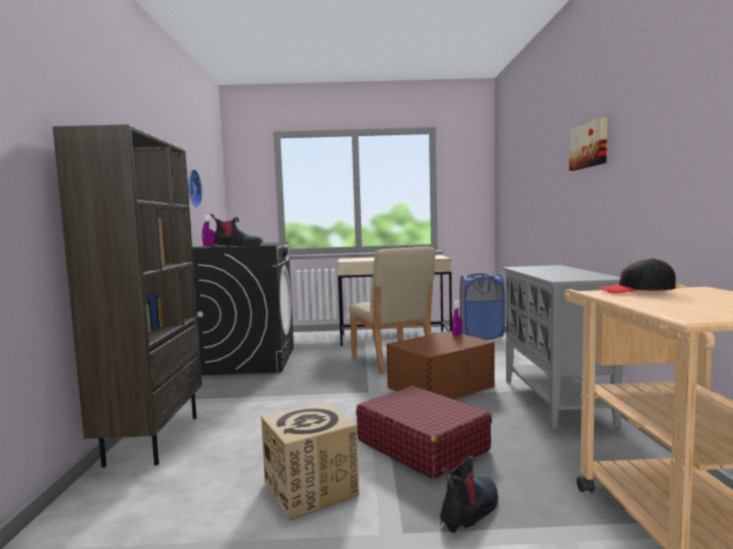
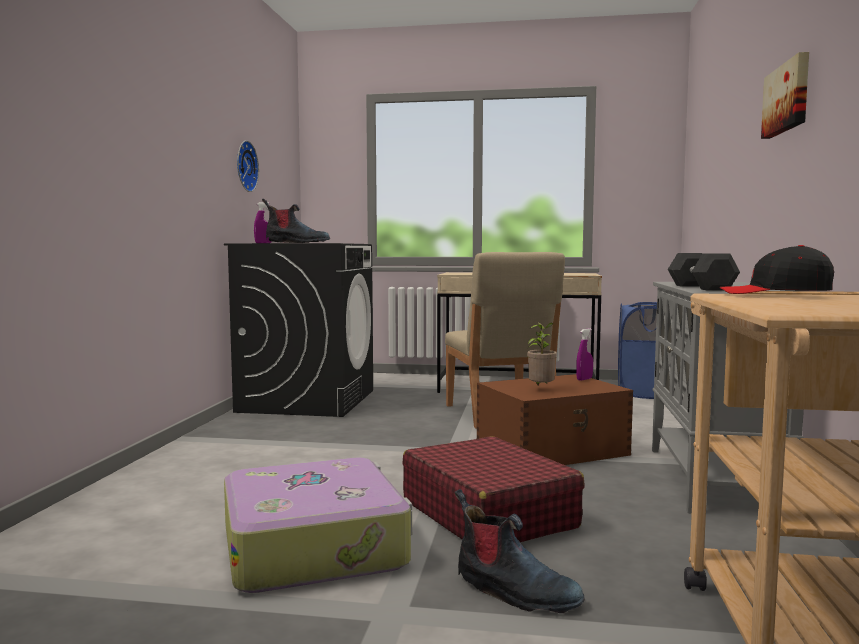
camera: 10 degrees right, 0 degrees up
(152, 439) = (150, 475): brown bookcase -> none
(310, 489) = (315, 546): cardboard box -> suitcase
(434, 346) = (541, 389): none -> potted plant
(470, 510) = (514, 592): boot -> boot turned 75 degrees clockwise
(547, 274) = (700, 287): none -> grey dumbbell

